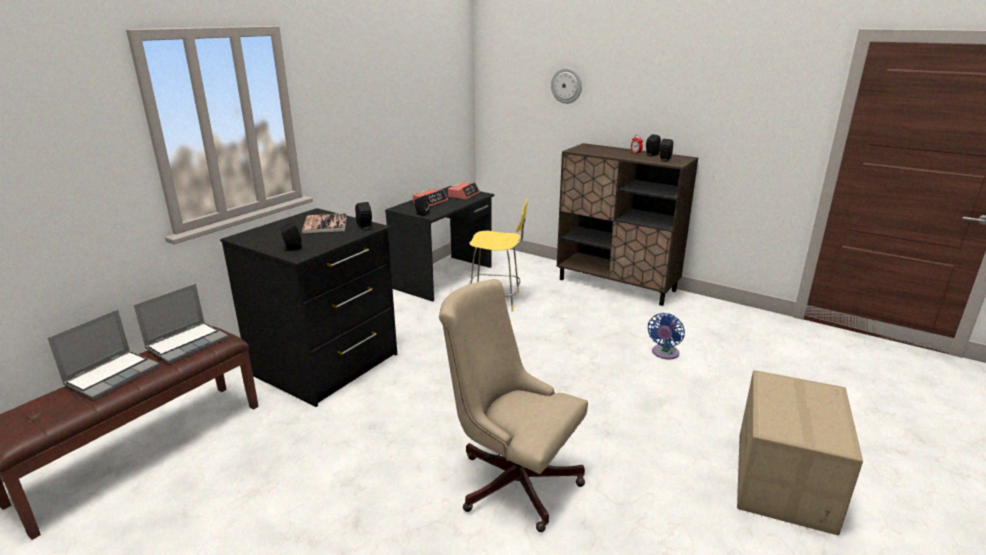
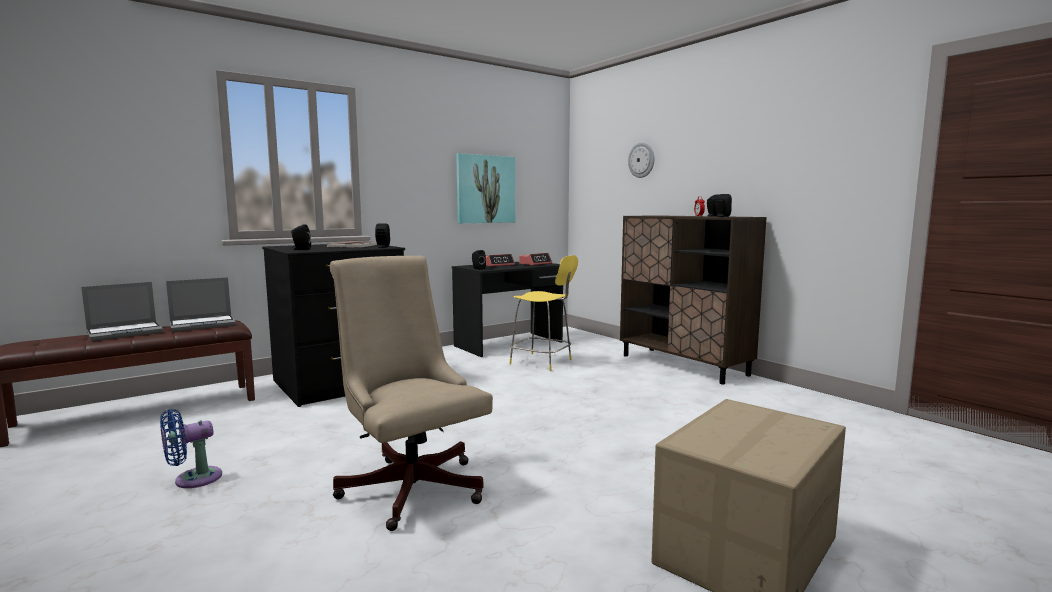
camera: 20 degrees right, 15 degrees down
(407, 119) = (486, 189): none -> picture
(664, 354) = (688, 419): blue fan -> blue fan (193, 479)

